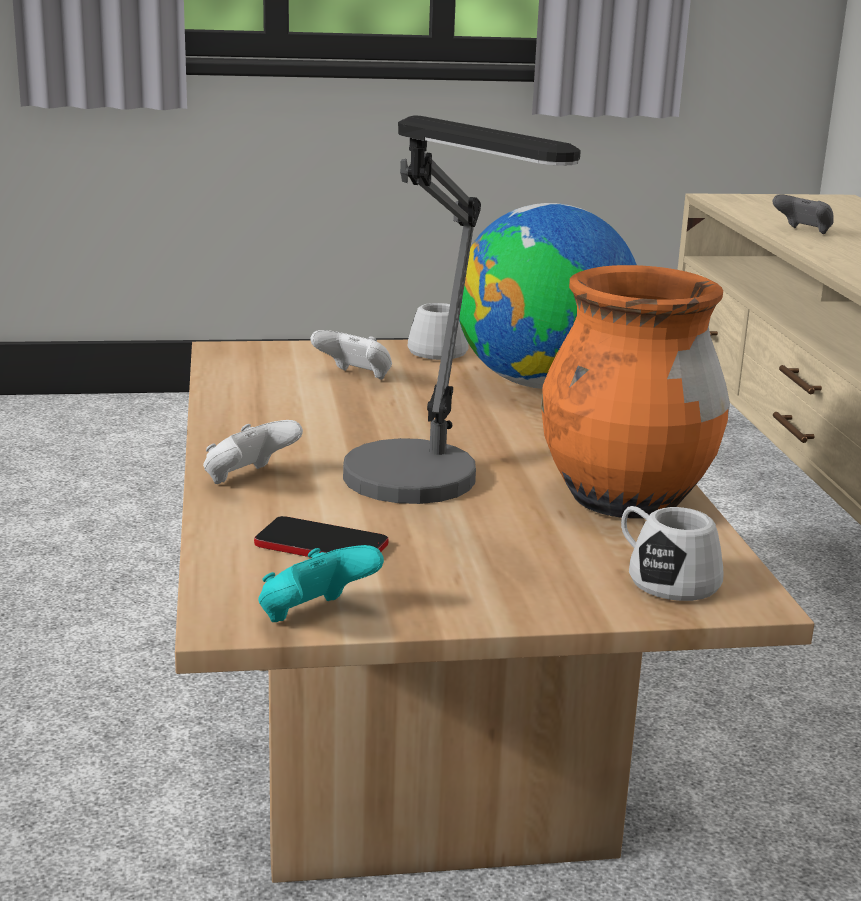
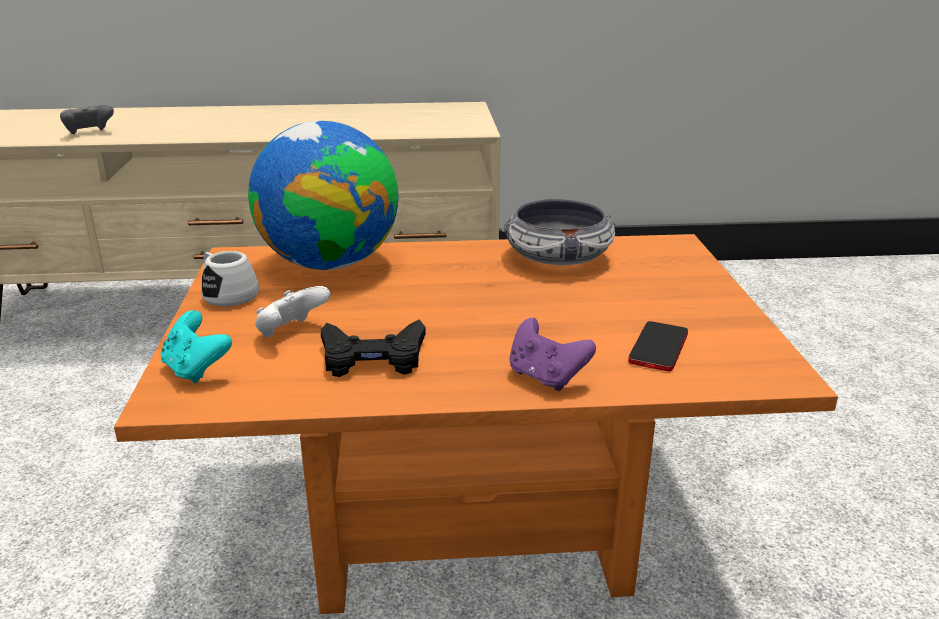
camera: 85 degrees left, 5 degrees up
(248, 480) = (546, 377): white game controller -> purple game controller
(300, 409) = (373, 357): none -> black game controller
(314, 617) = (766, 350): turquoise game controller -> turquoise game controller (196, 369)
(419, 747) = (469, 518): beige coffee table -> orange coffee table
(431, 492) = (556, 310): table lamp -> none
(625, 501) = (558, 257): orange vase -> bowl
(663, 578) = (662, 257): white mug -> none

